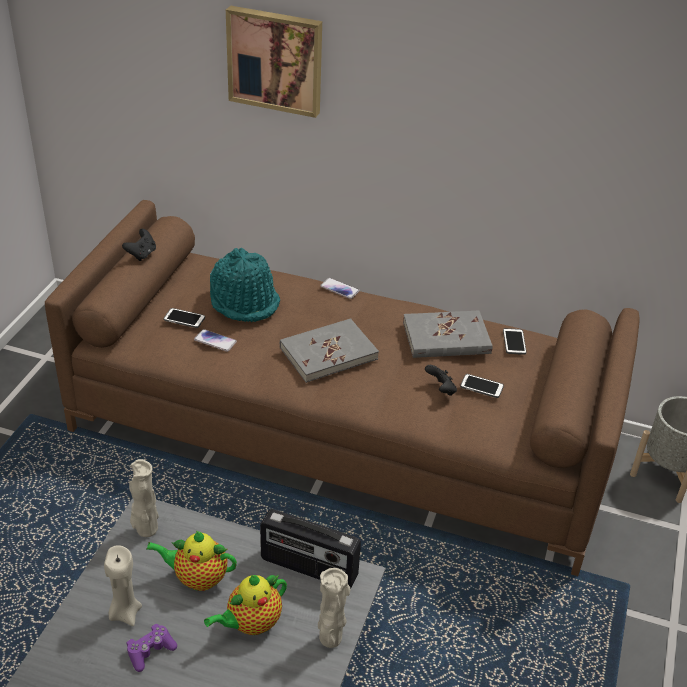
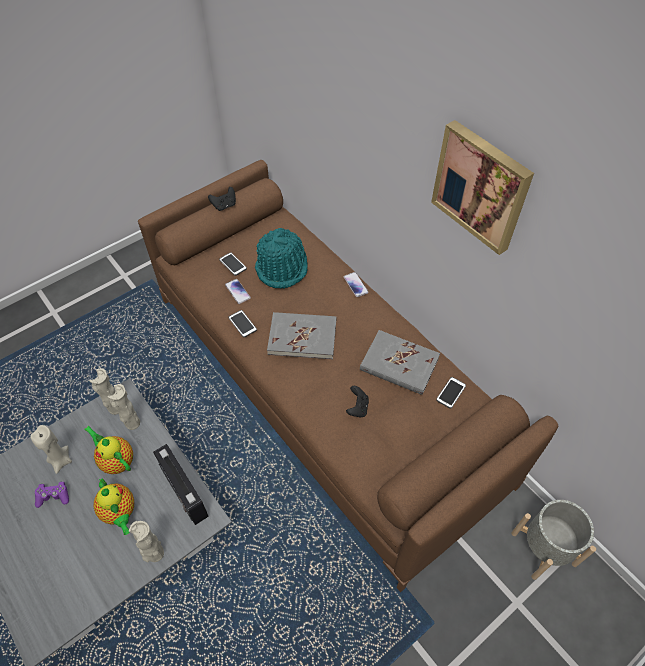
camera: 35 degrees right, 15 degrees up
(182, 534) = (132, 423): none -> beige vase
(251, 624) = (120, 512): teapot -> teapot turned 120 degrees counterclockwise
(276, 60) = (337, 89): picture -> picture (481, 186)
(481, 386) = (390, 421): phone -> phone (242, 324)

